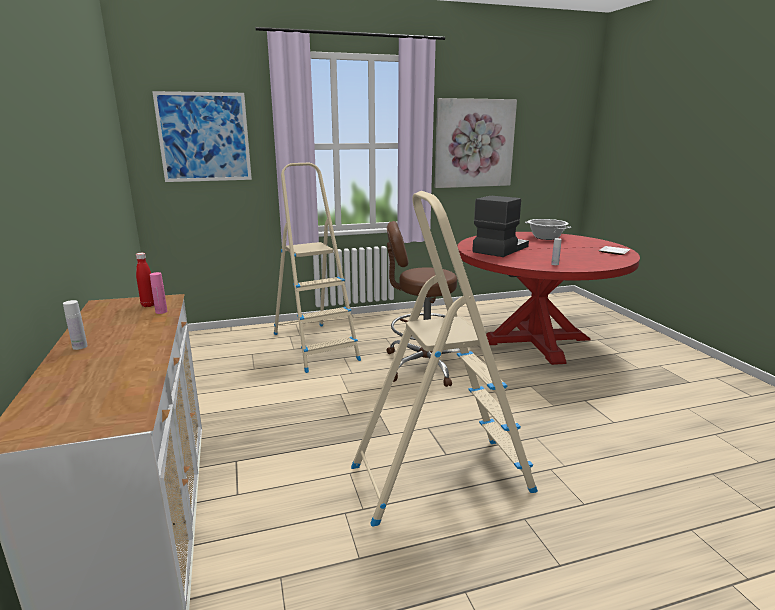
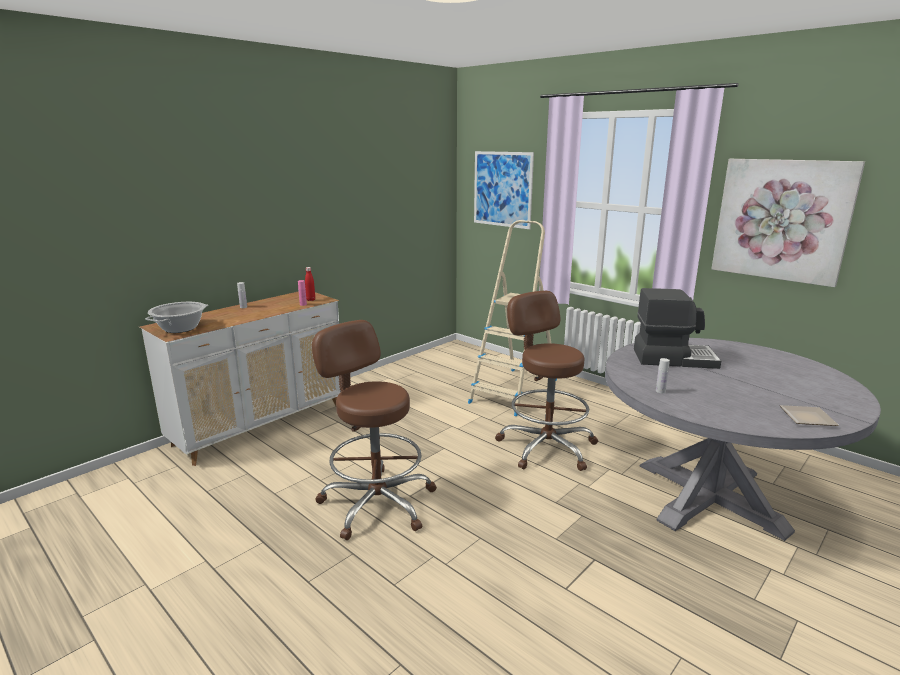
camera: 60 degrees right, 0 degrees up
(442, 478) = (376, 502): beige step ladder -> brown stool
(534, 340) = (709, 496): red dining table -> grey dining table
(546, 237) = (796, 371): cooking pot -> cooking pot (180, 328)

